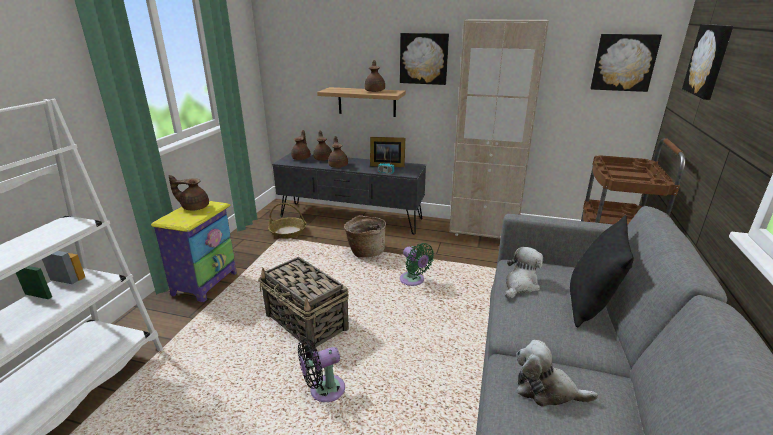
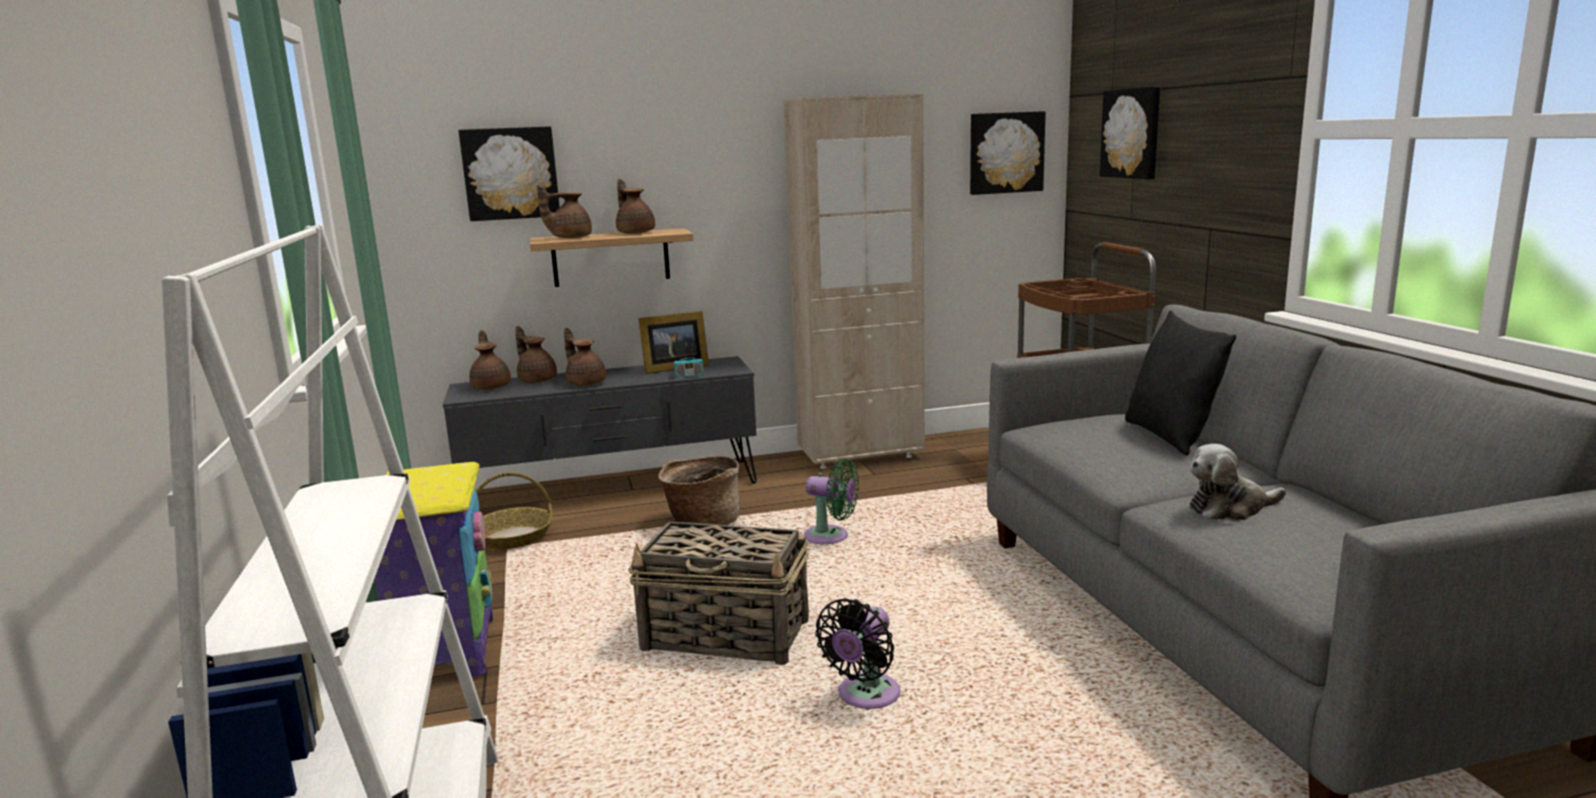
camera: 30 degrees left, 10 degrees down
(194, 207) = (415, 479): brown teapot -> brown teapot (569, 238)
(424, 58) = (712, 169): picture -> picture (510, 173)
(520, 285) = (1073, 442): plush toy -> none

